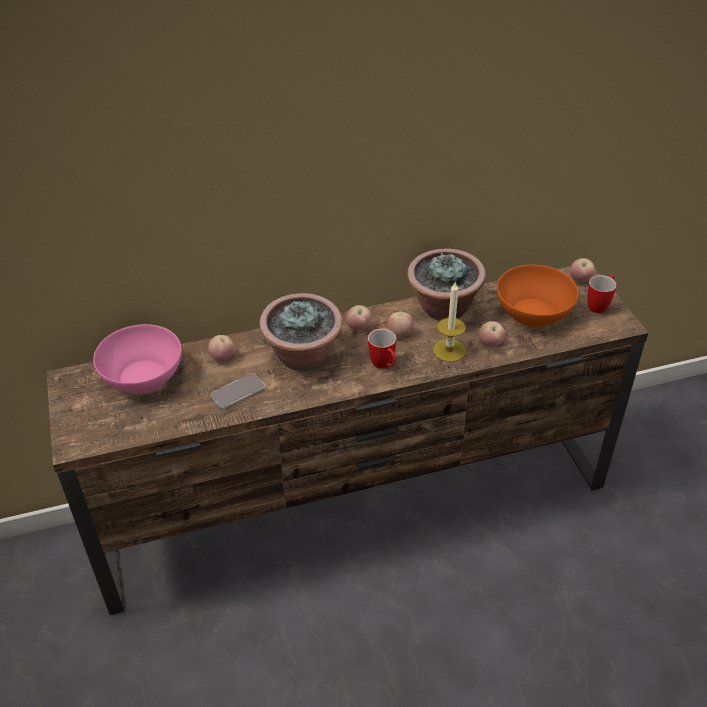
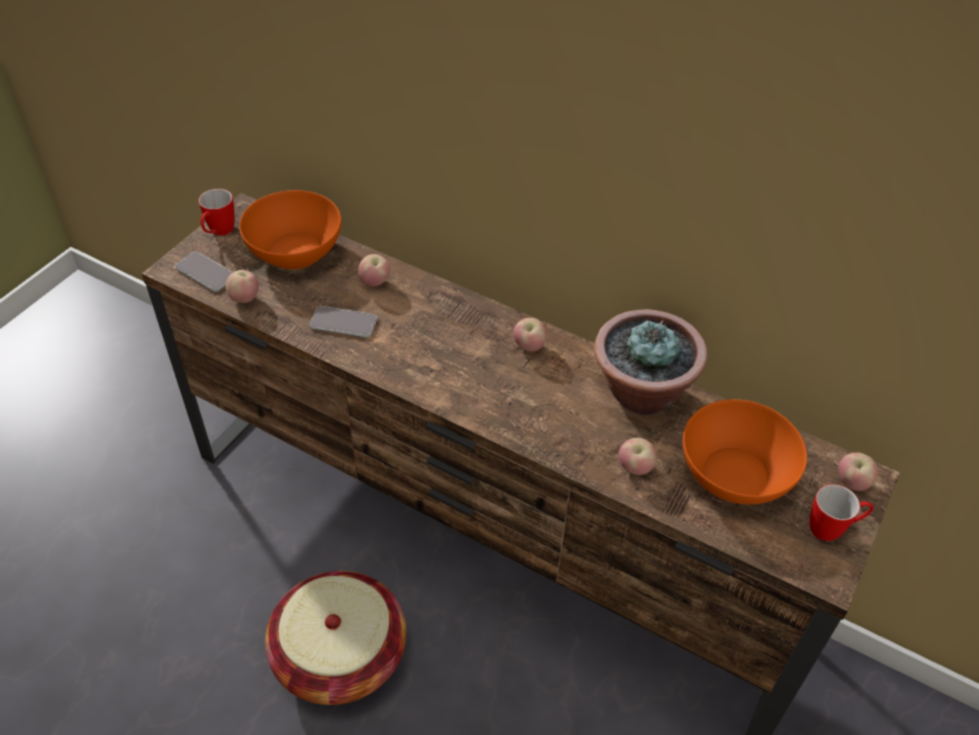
camera: 45 degrees right, 5 degrees up
(101, 431) = (205, 273): none -> phone
(143, 377) = (295, 251): pink bowl -> orange bowl
(303, 357) = (440, 335): potted plant -> none
(354, 636) = (340, 655): none -> basket
(384, 366) = (498, 402): mug -> mug (219, 233)
(400, 334) = (559, 384): apple -> apple (245, 299)
(449, 350) = (582, 439): candle -> none

